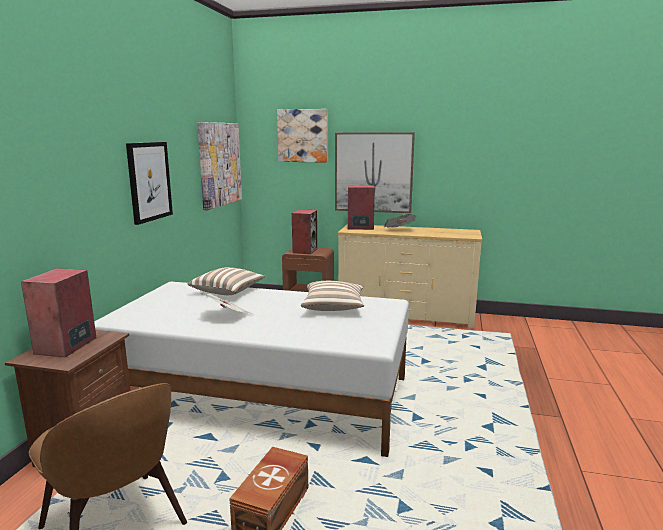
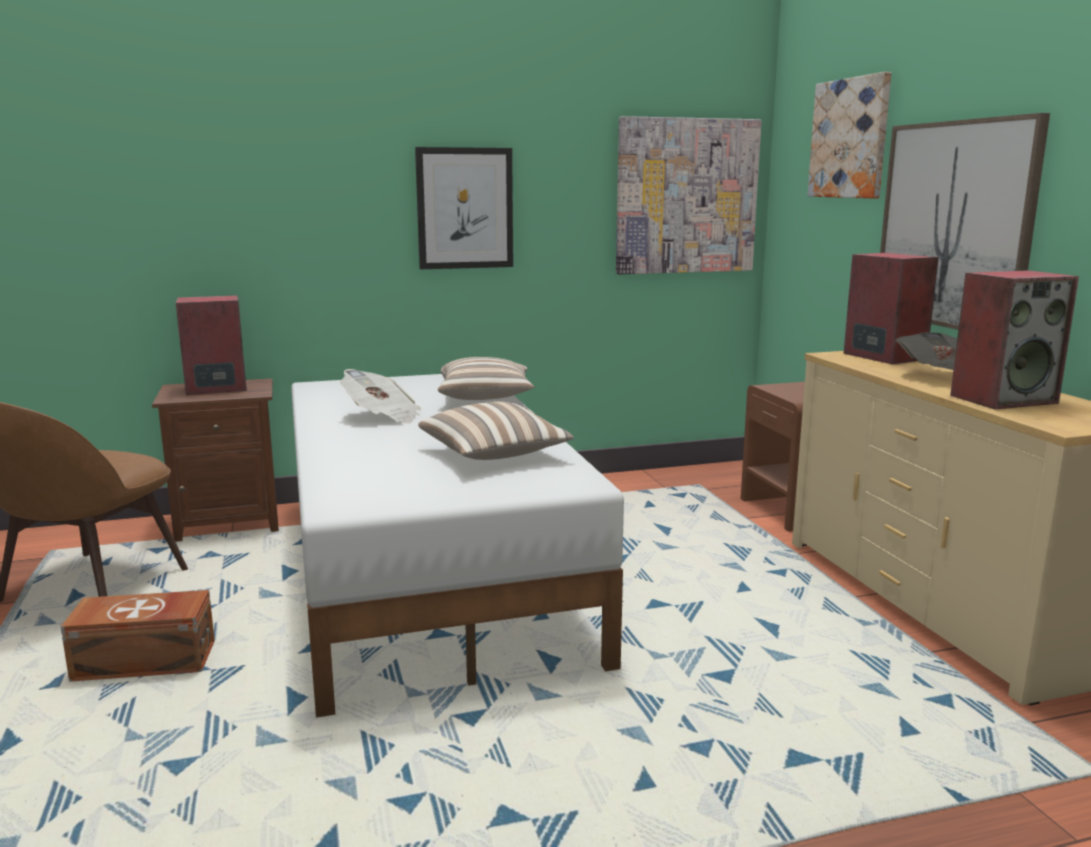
camera: 60 degrees right, 0 degrees up
(304, 250) = (798, 389): speaker -> speaker (1003, 399)

